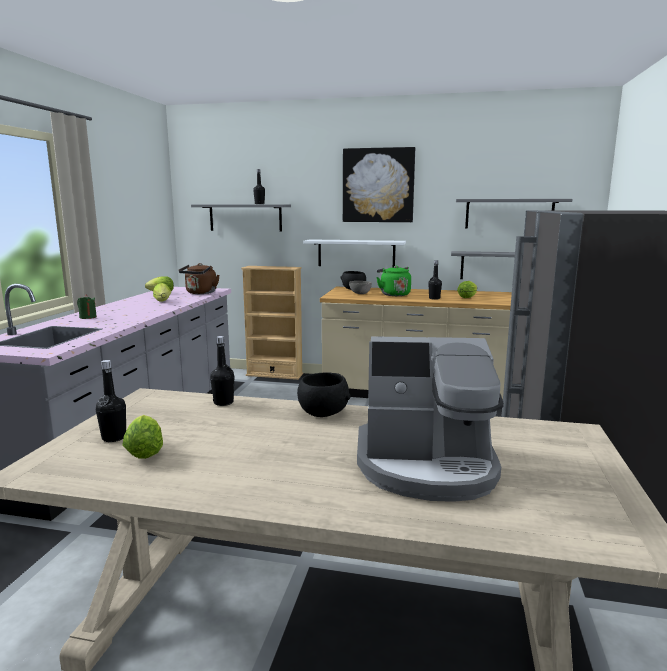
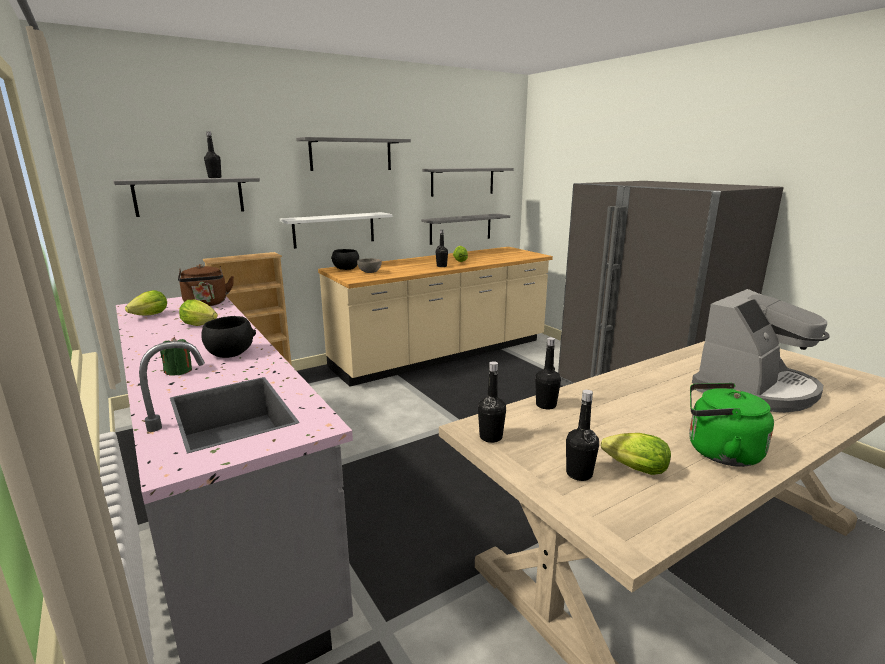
camera: 45 degrees left, 5 degrees up
(141, 403) = (491, 437): none -> black bottle
(323, 412) = (619, 381): black bowl -> black bowl (230, 353)
(378, 185) = (351, 154): picture -> grey shelf
(394, 294) = (399, 268): green kettle -> green kettle (718, 452)

